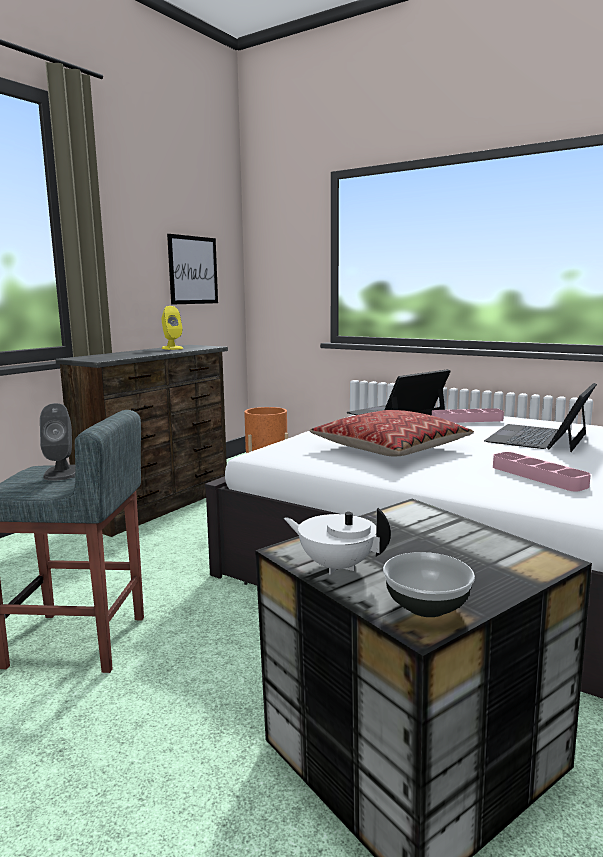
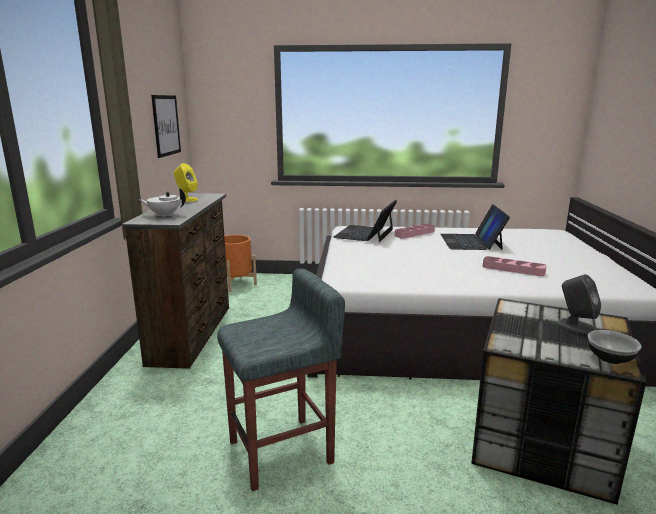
camera: 30 degrees left, 5 degrees up
(61, 473) = (267, 327): grey speaker -> grey speaker (575, 326)
(336, 566) = (539, 348): white teapot -> white teapot (164, 215)
(390, 448) = (409, 263): pillow -> none

